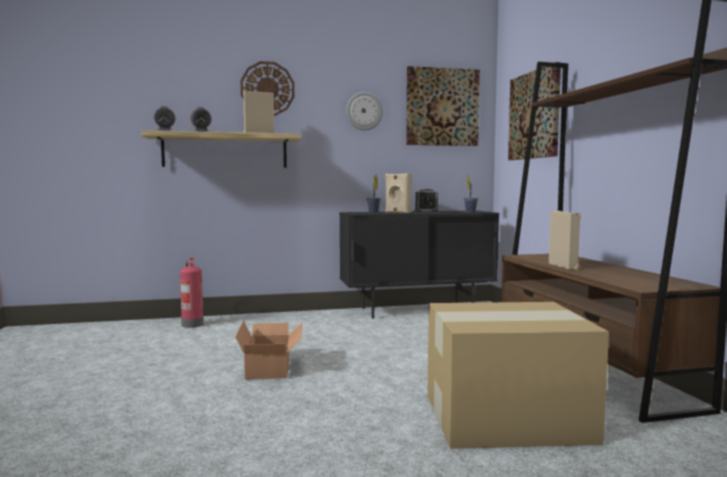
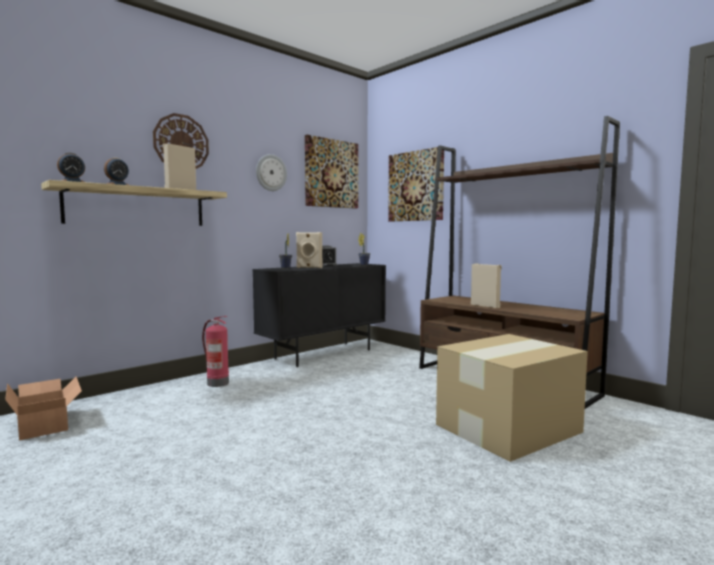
camera: 30 degrees left, 0 degrees up
(191, 324) = (116, 403): fire extinguisher -> fire extinguisher (216, 383)
(271, 367) = (274, 429): cardboard box -> cardboard box (46, 423)

